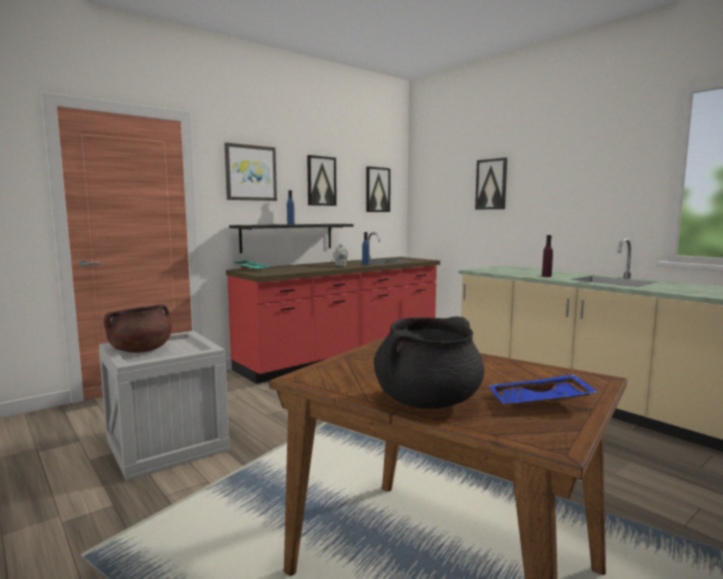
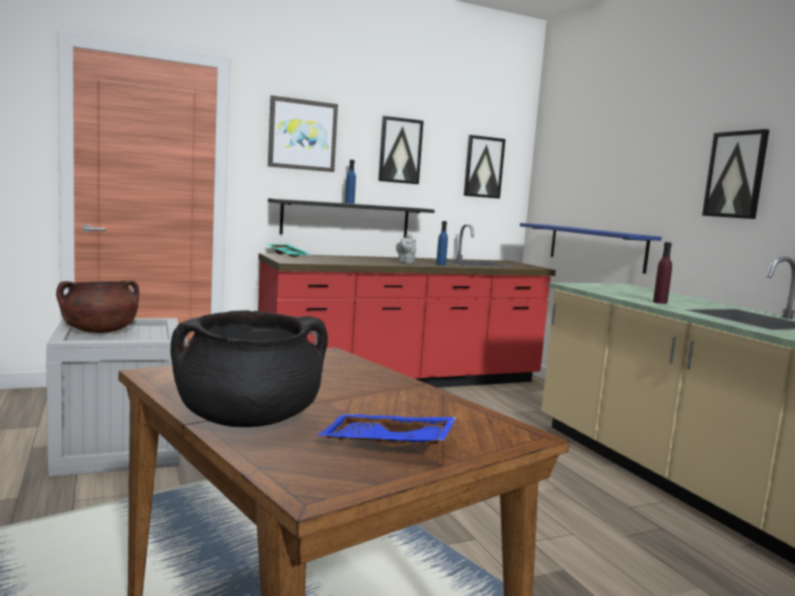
camera: 15 degrees right, 0 degrees up
(468, 241) = (596, 247): none -> blue shelf
(491, 184) = (631, 167): picture -> picture (735, 175)

